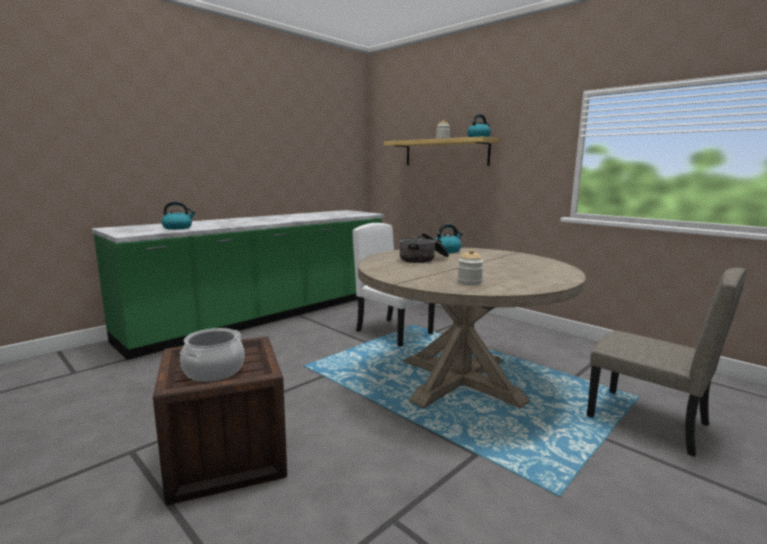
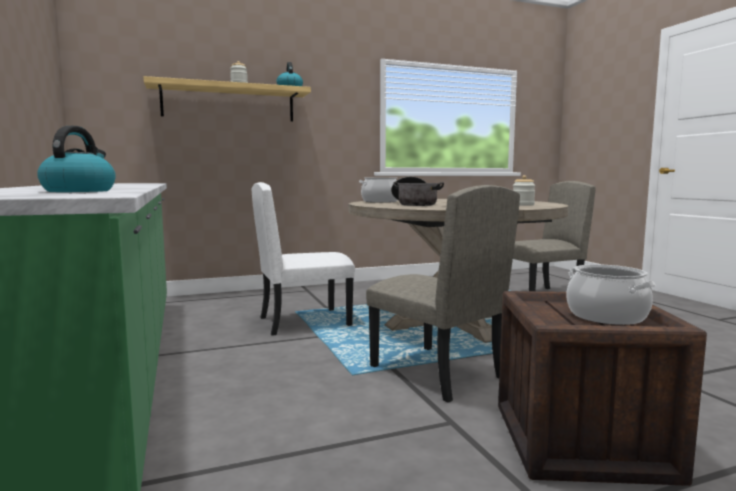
camera: 65 degrees left, 5 degrees down
(325, 390) = (435, 372): none -> beige chair
(447, 251) = (380, 201): kettle -> cooking pot

